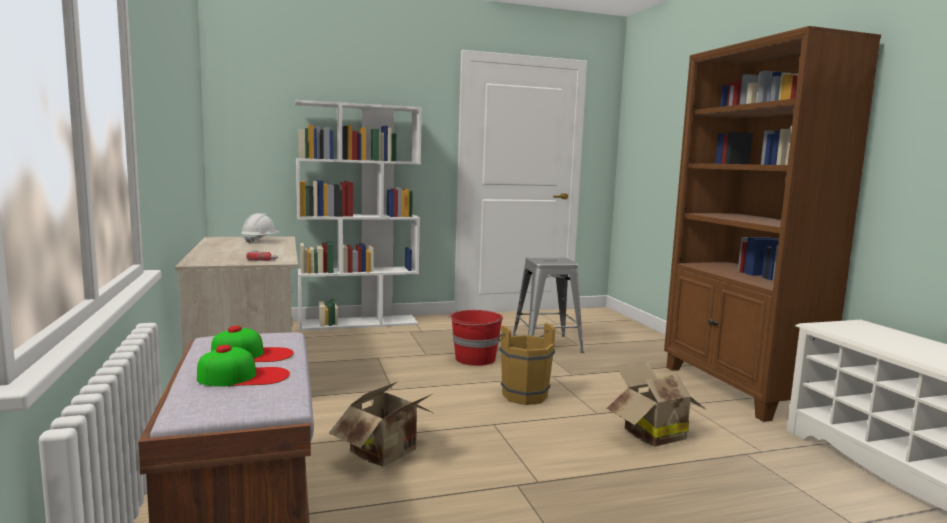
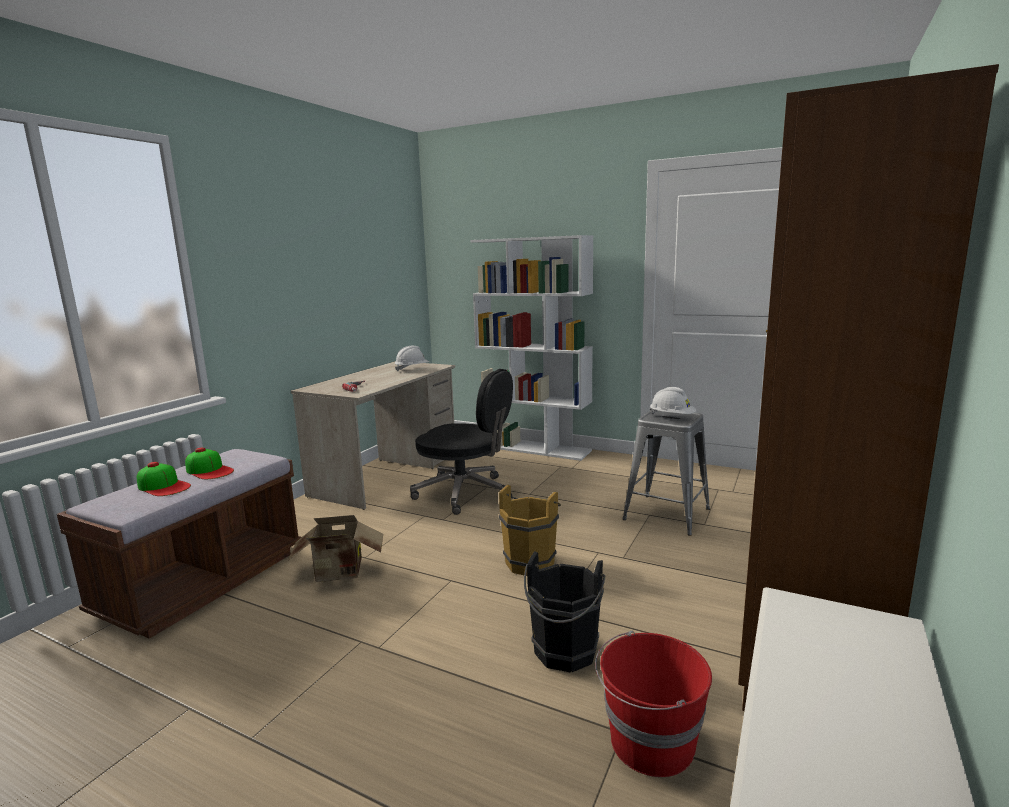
camera: 45 degrees right, 5 degrees up
(368, 366) = (465, 493): none -> black office chair
(475, 359) = (561, 510): red bucket -> red bucket (650, 743)
(553, 260) = (672, 417): none -> white hard hat
(650, 434) = (564, 654): cardboard box -> black bucket

